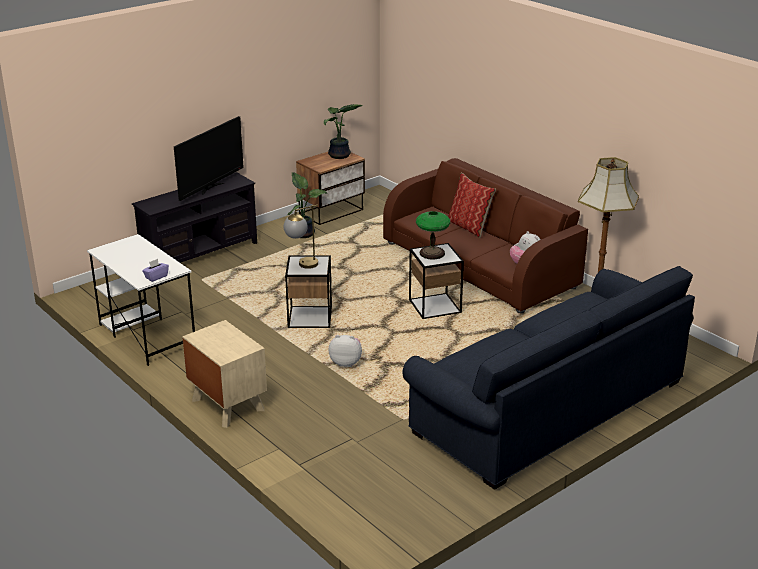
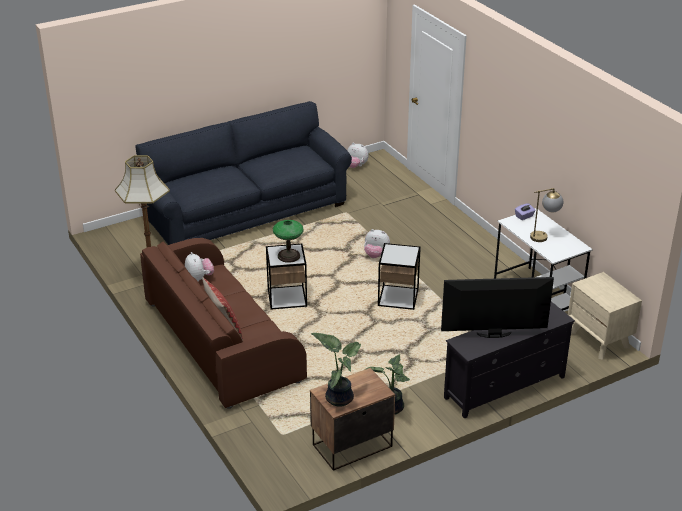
camera: 170 degrees left, 5 degrees up
(211, 188) = (494, 335): television -> television turned 45 degrees clockwise
(227, 404) = (465, 233): beige nightstand -> beige nightstand (599, 340)
(302, 265) = (405, 254): table lamp -> table lamp (544, 236)
(417, 514) = (356, 166): none -> plush toy

